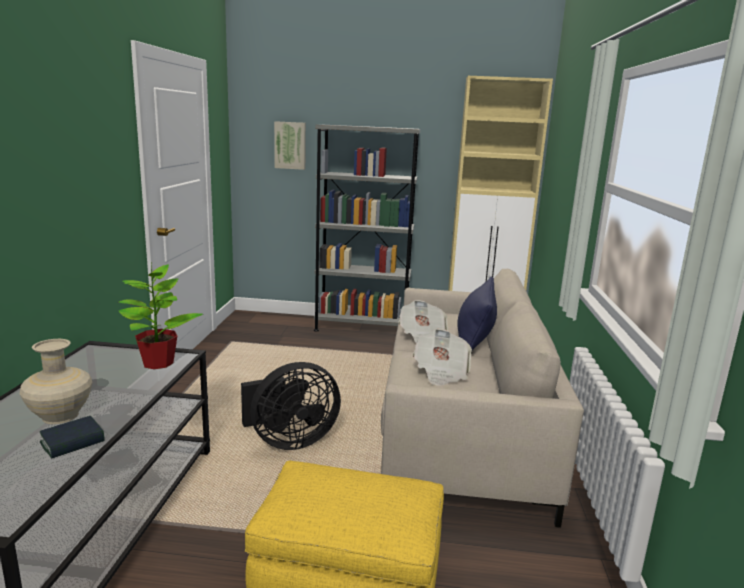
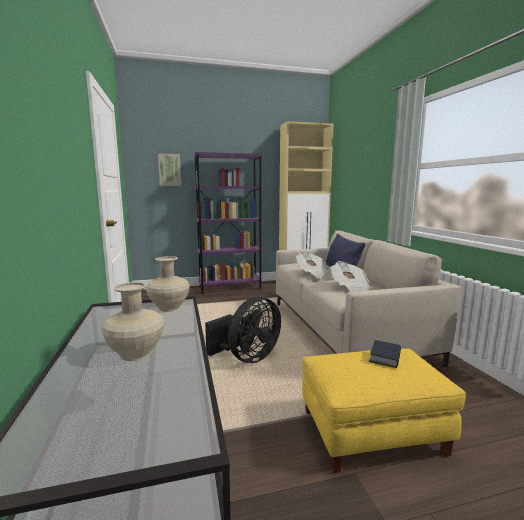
camera: 20 degrees left, 5 degrees down
(73, 442) = (175, 368): book -> book (385, 357)
(158, 362) = (169, 308): potted plant -> beige vase
(361, 327) = (230, 287): grey bookcase -> purple bookcase

